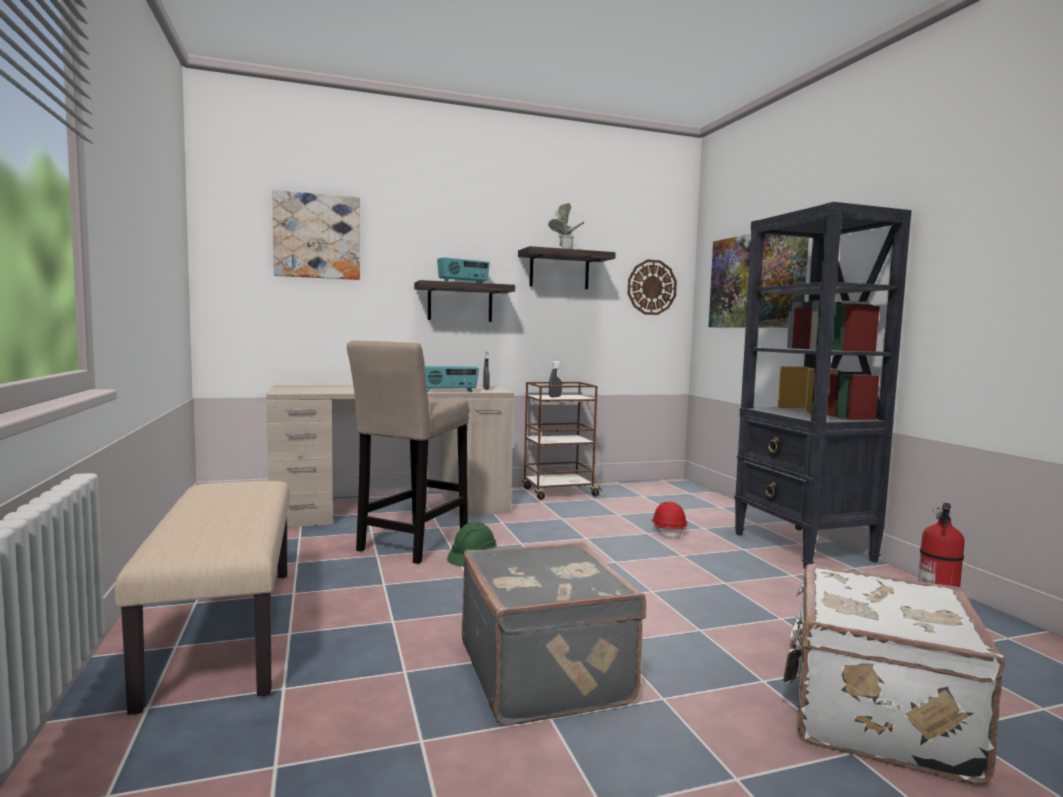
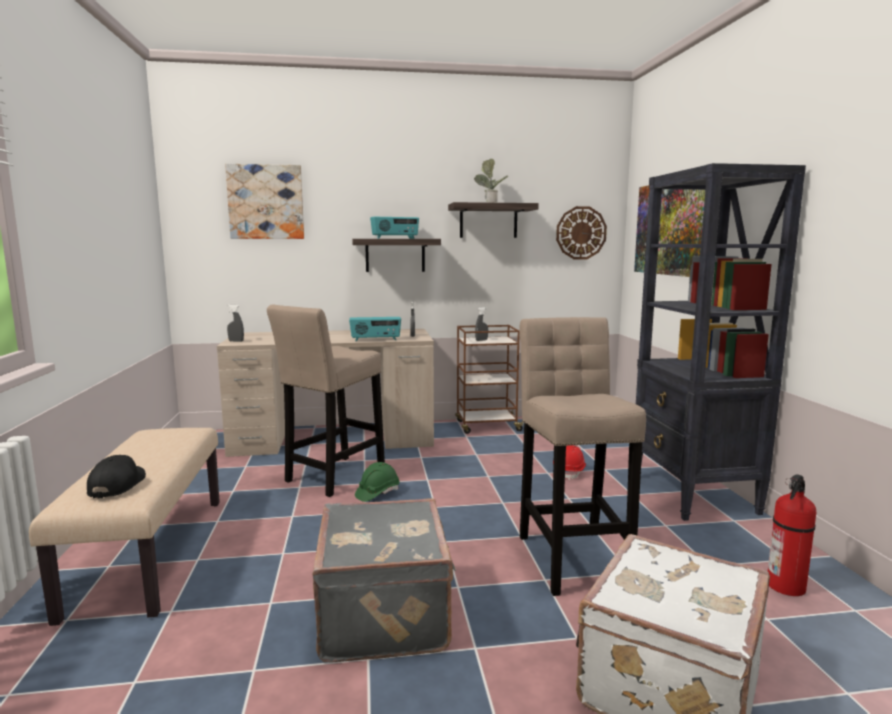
camera: 10 degrees right, 5 degrees up
(215, 533) = (117, 485): none -> black cap
(285, 391) = (236, 341): none -> grey spray bottle
(715, 607) = (572, 556): none -> beige stool

